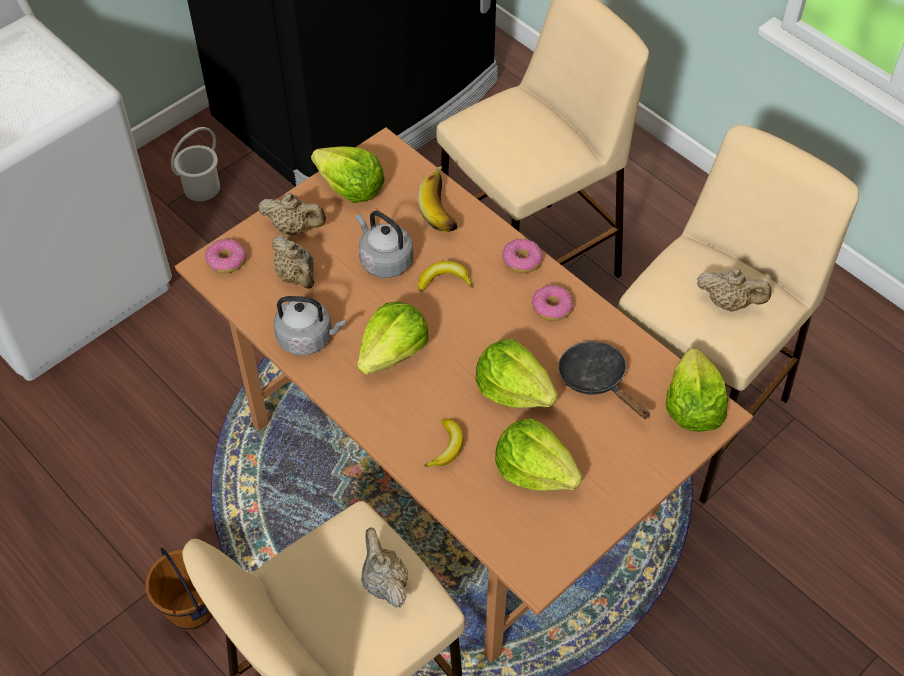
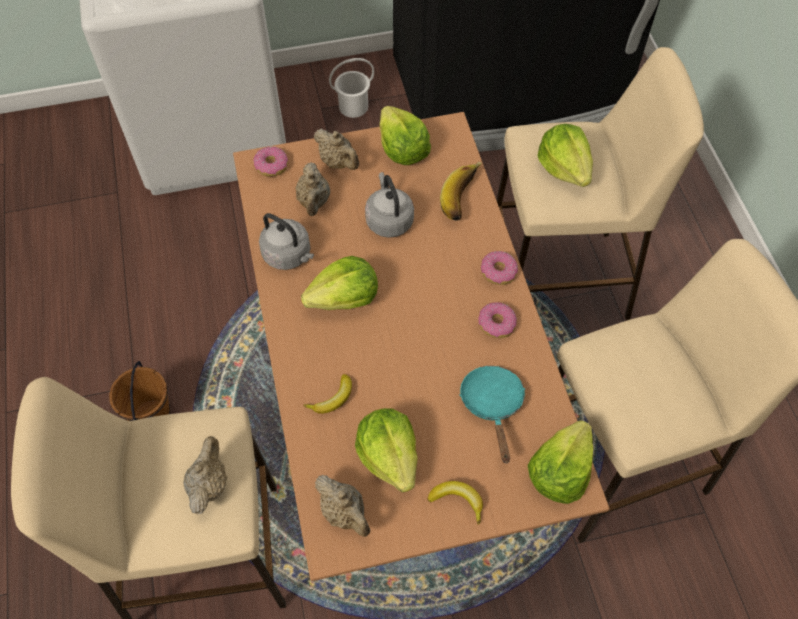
camera: 30 degrees right, 5 degrees up
(444, 280) = (424, 258): banana -> banana (457, 500)
(513, 389) = (418, 378): lettuce -> lettuce (564, 167)
(596, 380) = (492, 405): black frying pan -> turquoise frying pan
(729, 303) = (654, 395): beige teapot -> beige teapot (345, 513)

